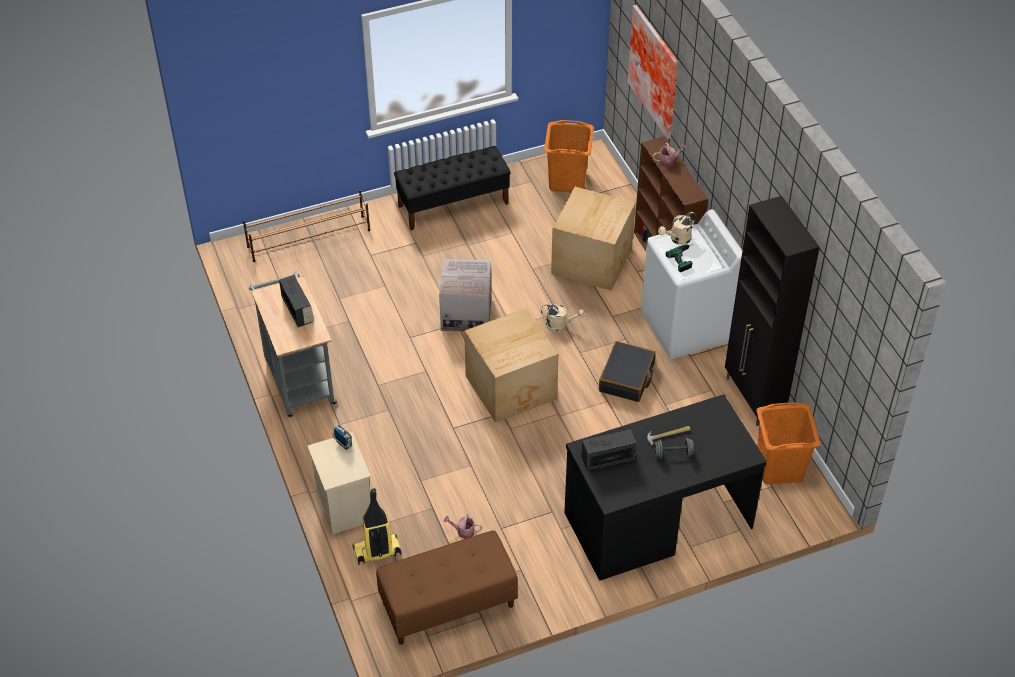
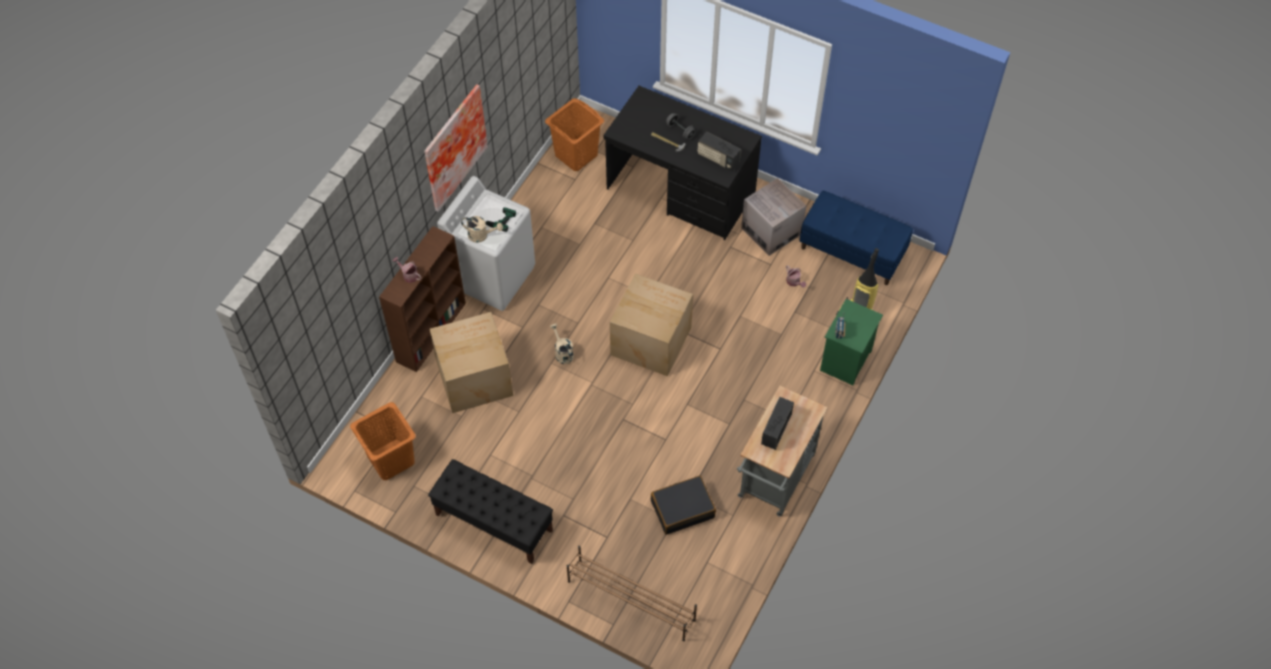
camera: 130 degrees left, 10 degrees up
(343, 507) = (846, 361): beige nightstand -> green nightstand
(447, 605) = (852, 252): brown bench -> blue bench
(466, 313) = (607, 421): cardboard box -> cardboard box (771, 231)
(627, 378) = (576, 280): black suitcase -> black suitcase (682, 509)
(656, 70) = (346, 290): picture -> picture (452, 146)
(753, 399) = (527, 200): black cabinet -> none

